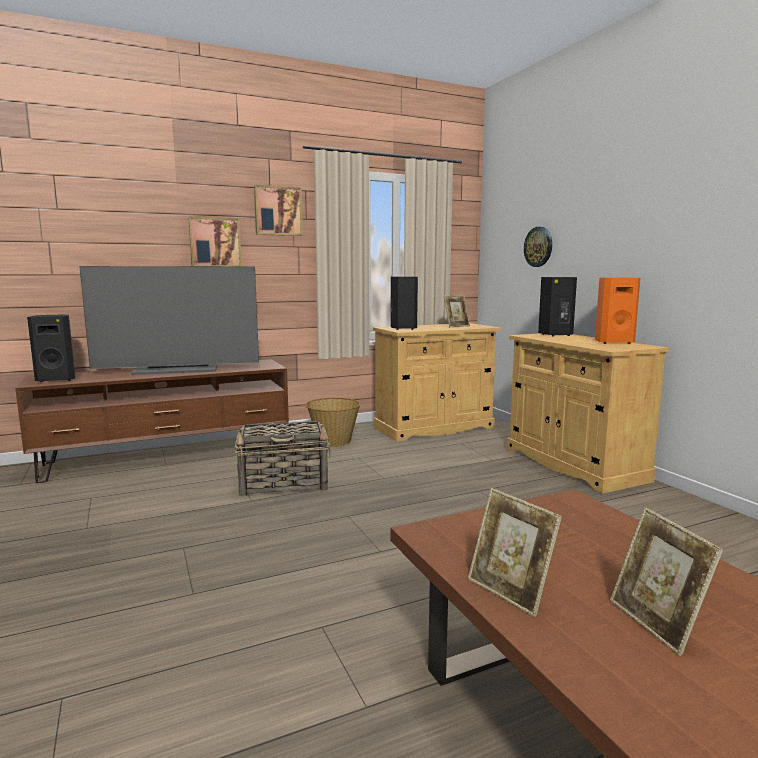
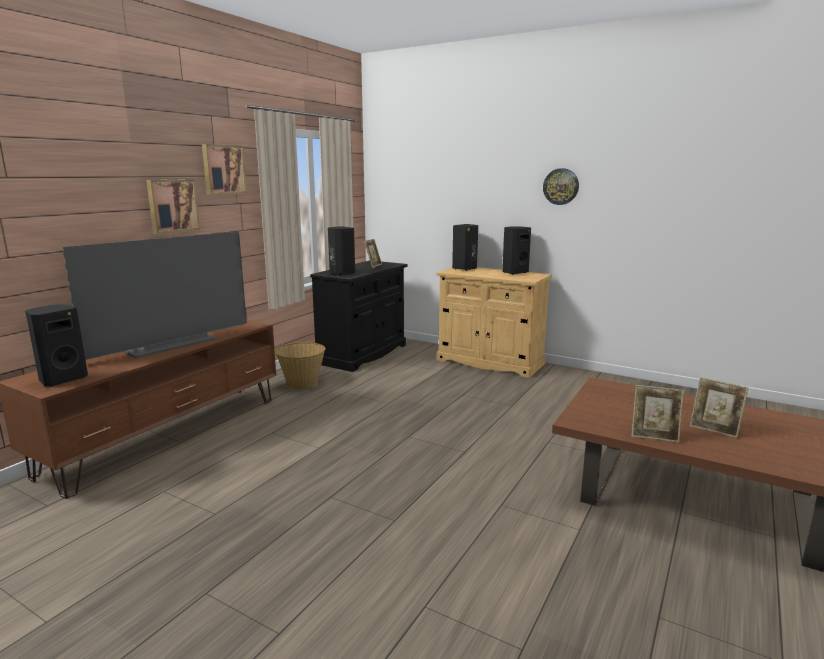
camera: 35 degrees left, 5 degrees up
(284, 483) = (322, 427): basket -> none
(434, 428) = (363, 354): beige cabinet -> black cabinet
(538, 247) = (432, 198): wall clock -> wall clock (561, 186)
(613, 342) = (514, 272): orange speaker -> black speaker

